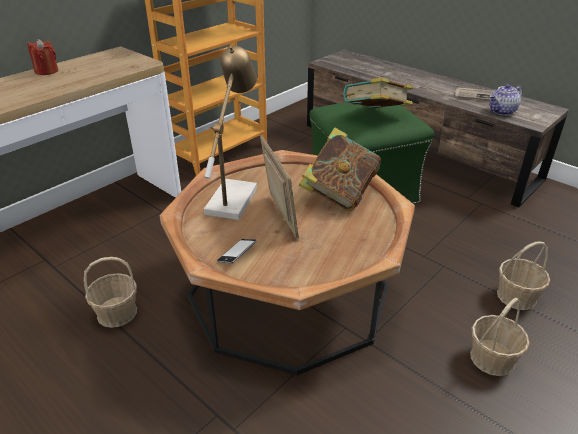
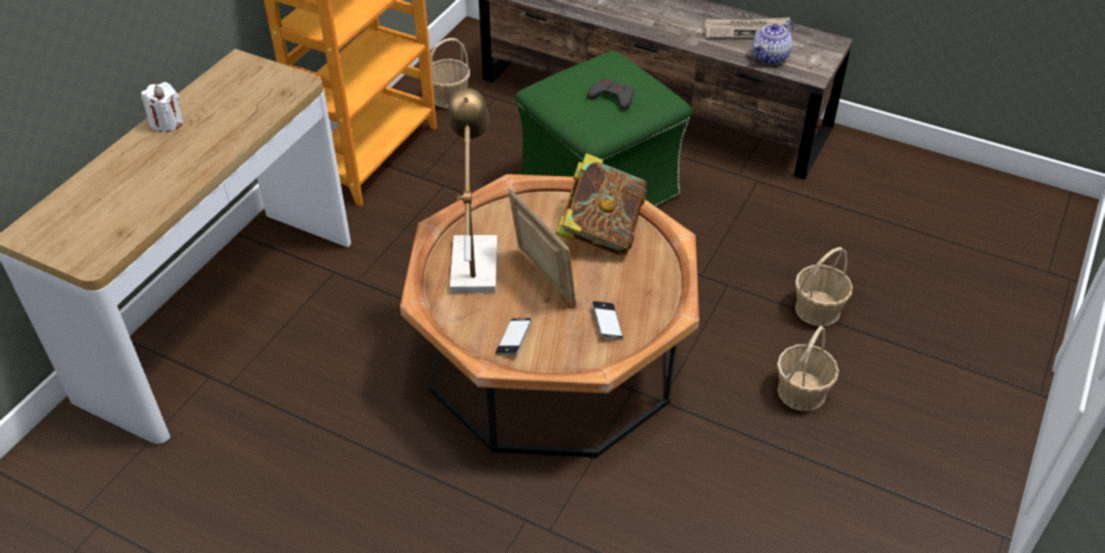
camera: 15 degrees left, 10 degrees up
(46, 71) = (167, 123): red candle -> white candle
(116, 312) = (349, 429): basket -> basket (448, 96)
(319, 255) = (607, 323): none -> phone
(375, 117) = (612, 97): book -> grey game controller

